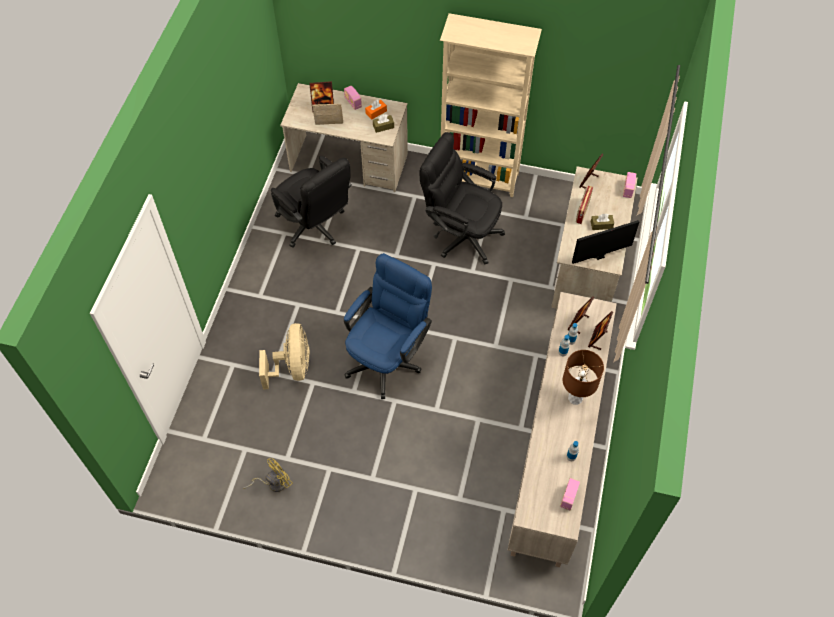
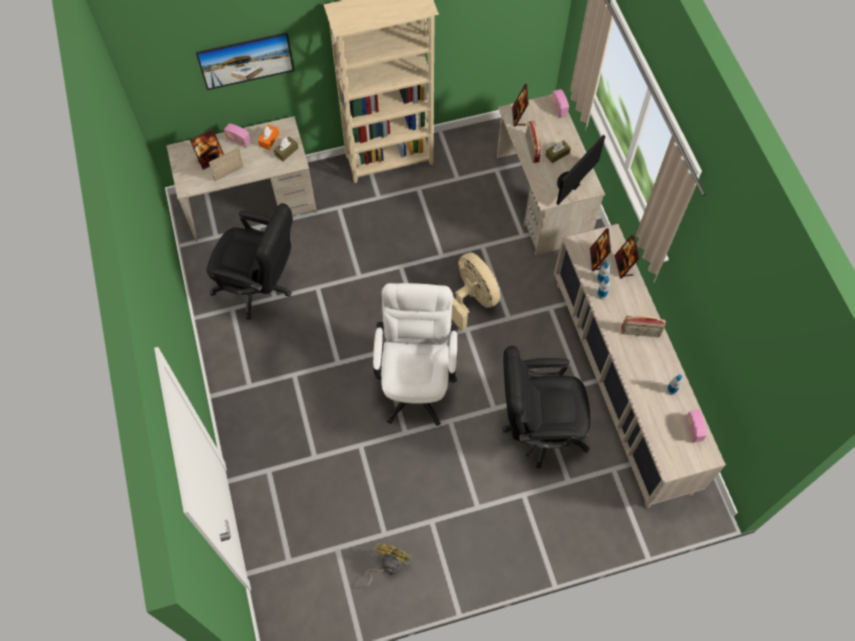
camera: 30 degrees left, 5 degrees up
(292, 368) = (331, 441): beige fan -> beige fan (472, 299)
(377, 46) = (248, 70): none -> picture
(388, 357) = (416, 381): blue office chair -> white office chair
(460, 234) = (407, 224): black office chair -> black office chair (538, 428)
(575, 398) = (640, 333): brown table lamp -> radio

